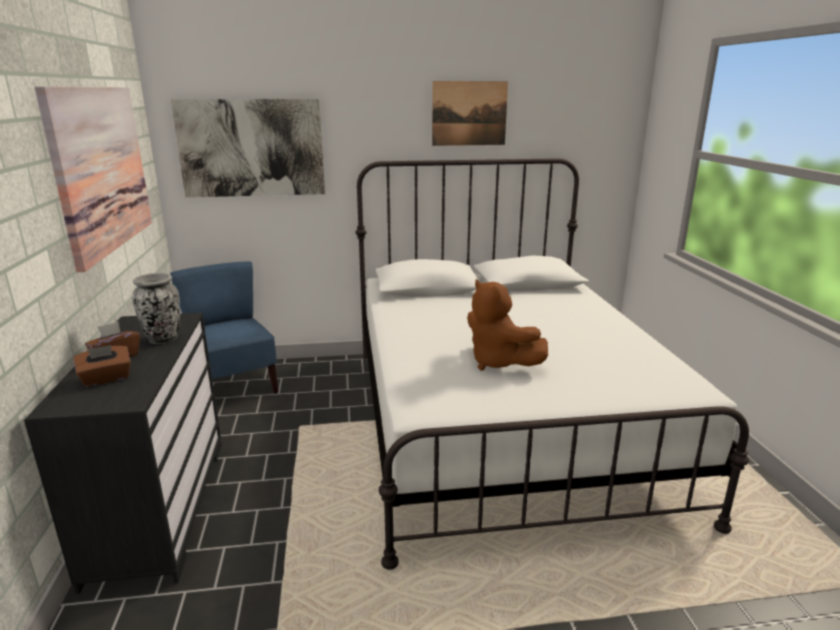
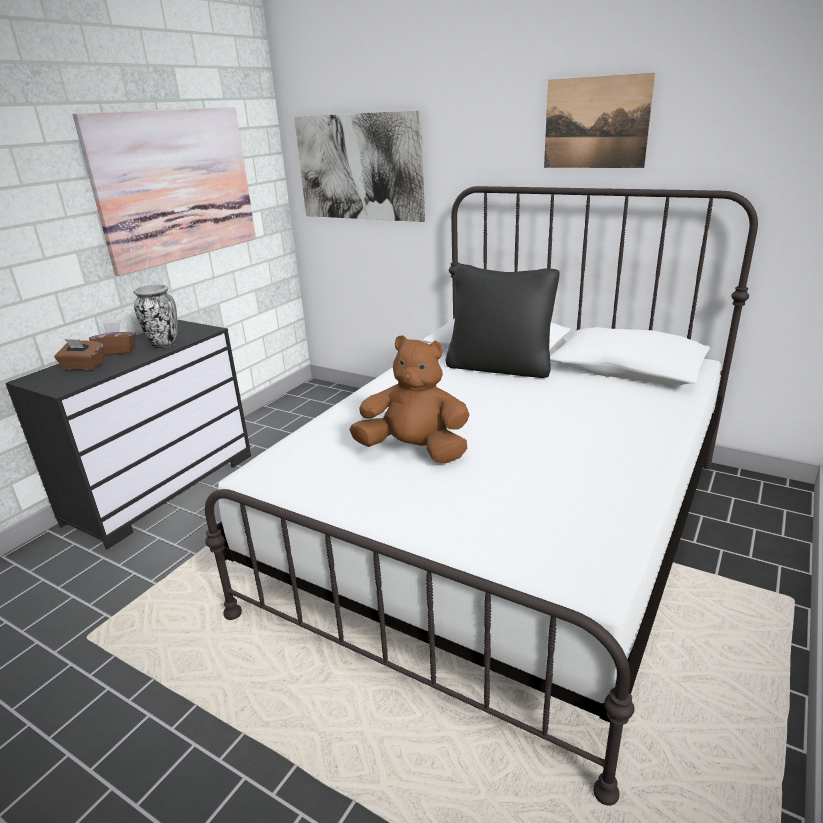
camera: 40 degrees right, 5 degrees up
(234, 387) = (318, 408): blue chair -> none
(454, 299) = (500, 367): none -> black pillow
(498, 362) = (415, 451): brown plush toy -> brown plush toy turned 105 degrees clockwise

